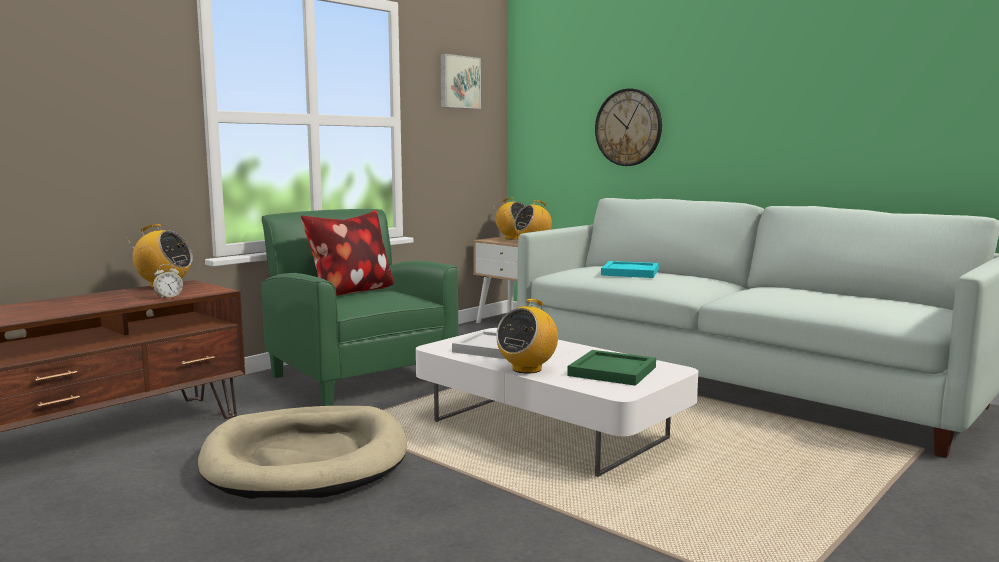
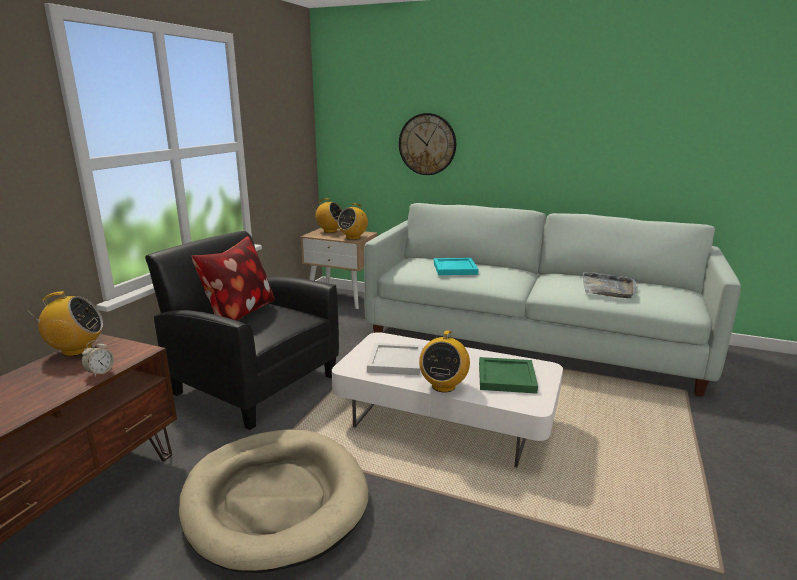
camera: 20 degrees left, 10 degrees up
(360, 378) = (255, 383): green armchair -> black armchair
(459, 82) = (282, 104): picture -> none
(820, 297) = (608, 288): none -> grey tray

